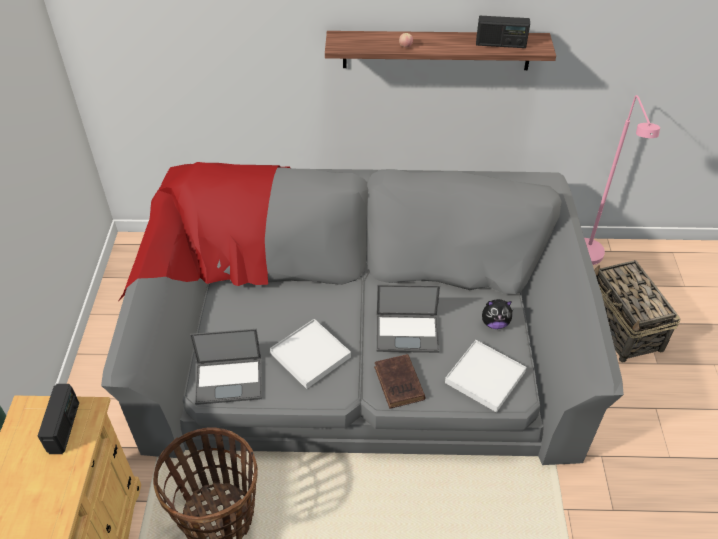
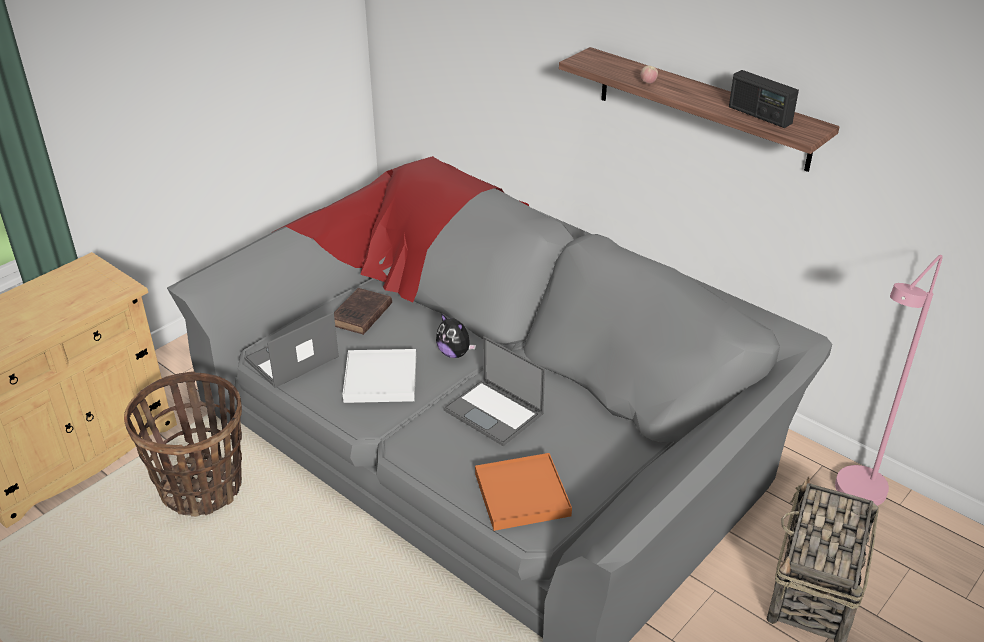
camera: 40 degrees right, 10 degrees down
(64, 427) = (93, 290): radio -> none
(230, 380) = (291, 359): laptop -> laptop turned 105 degrees clockwise
(399, 384) = (429, 449): brown book -> brown book (360, 315)
(484, 377) = (521, 494): white tray -> orange tray
(495, 323) = (597, 456): plush toy -> plush toy (454, 353)

